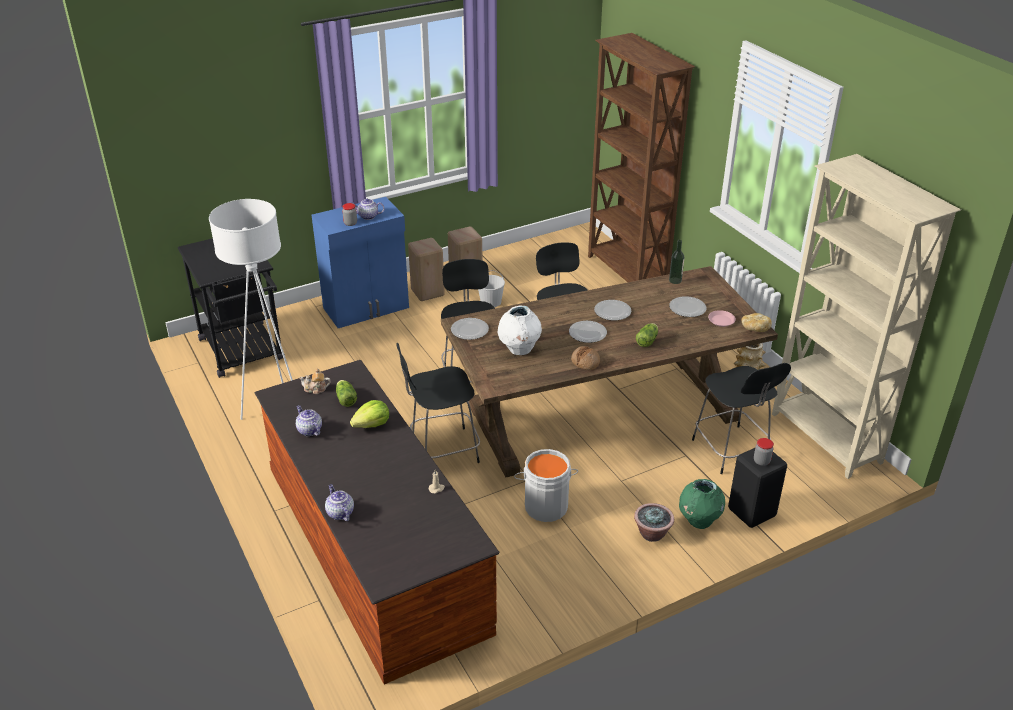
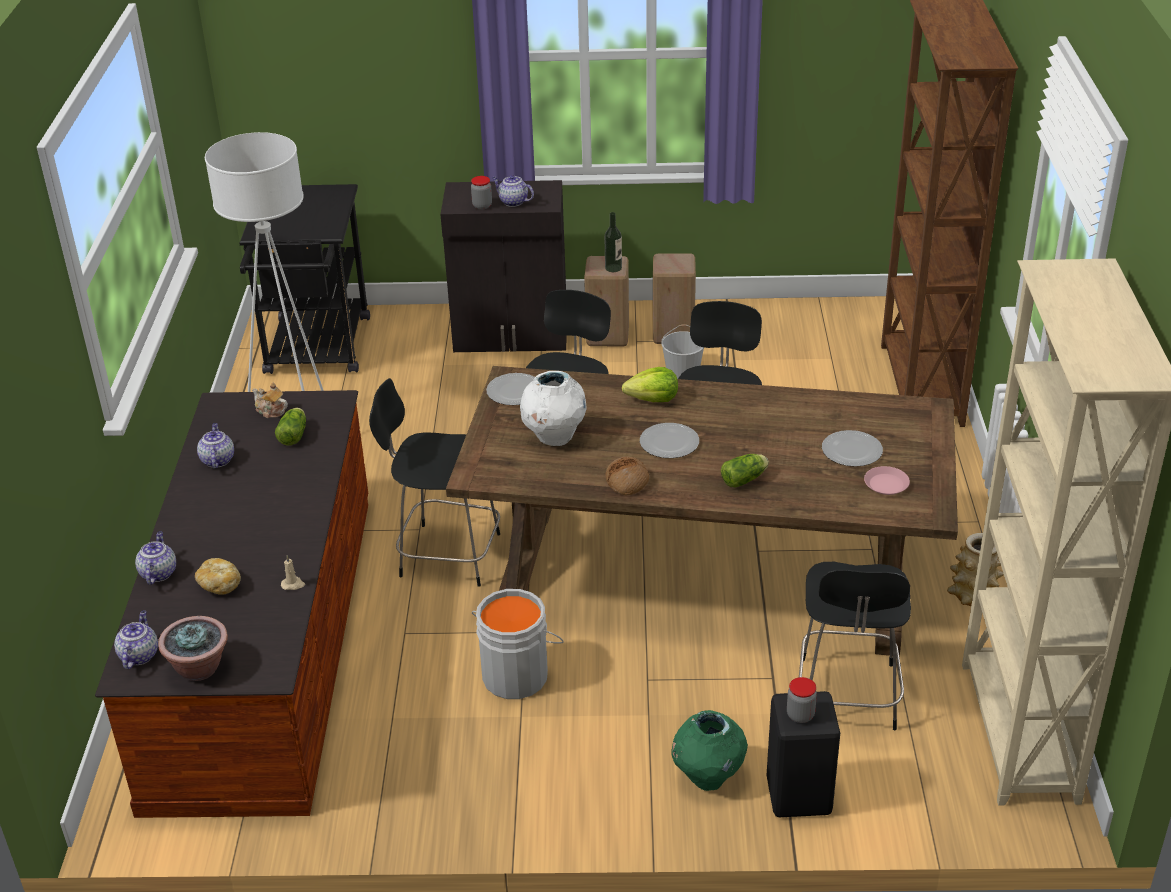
camera: 30 degrees right, 0 degrees up
(367, 308) = (511, 336): blue cabinet -> black cabinet
(372, 424) = (294, 477): lettuce -> lettuce (653, 399)
(378, 567) = (139, 655): none -> teapot
(612, 312) = (734, 424): plate -> none
(652, 534) = (625, 768): potted plant -> potted plant (199, 668)
(675, 280) = (873, 405): bottle -> bottle (613, 268)
(754, 328) = (927, 511): bread -> bread (220, 584)

